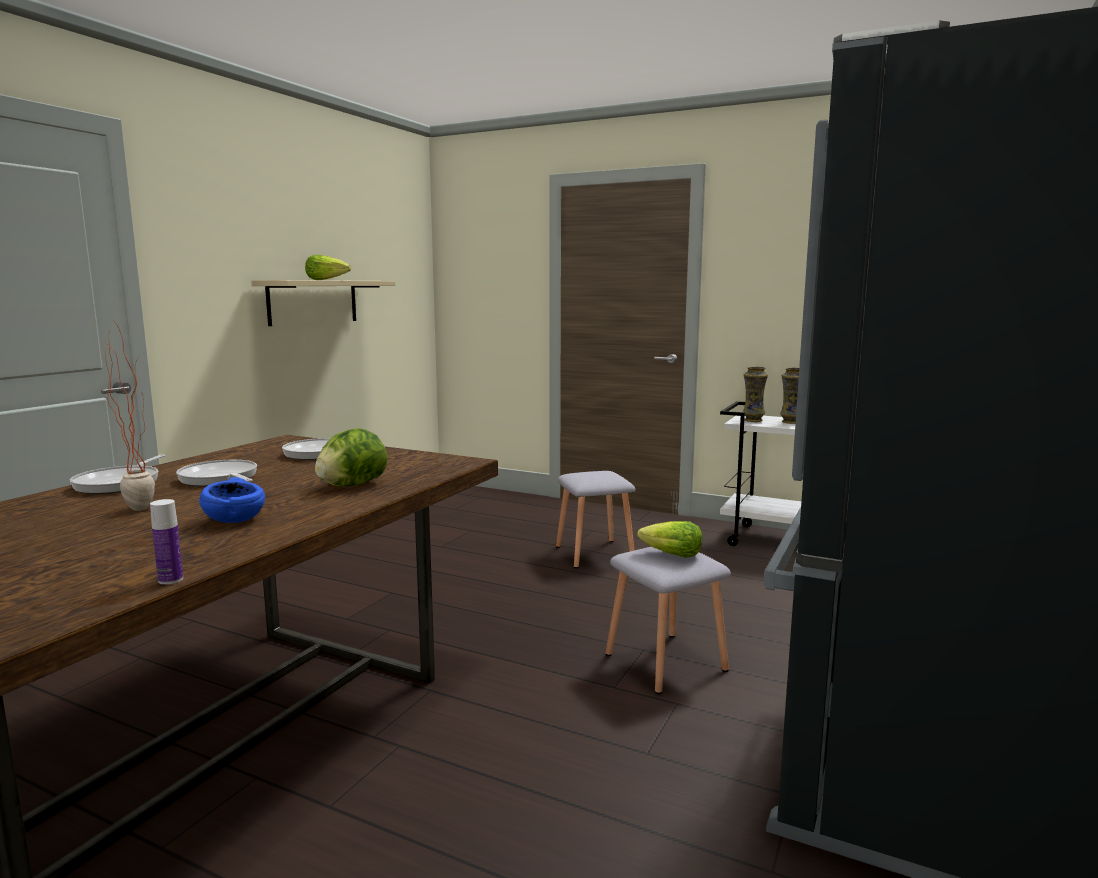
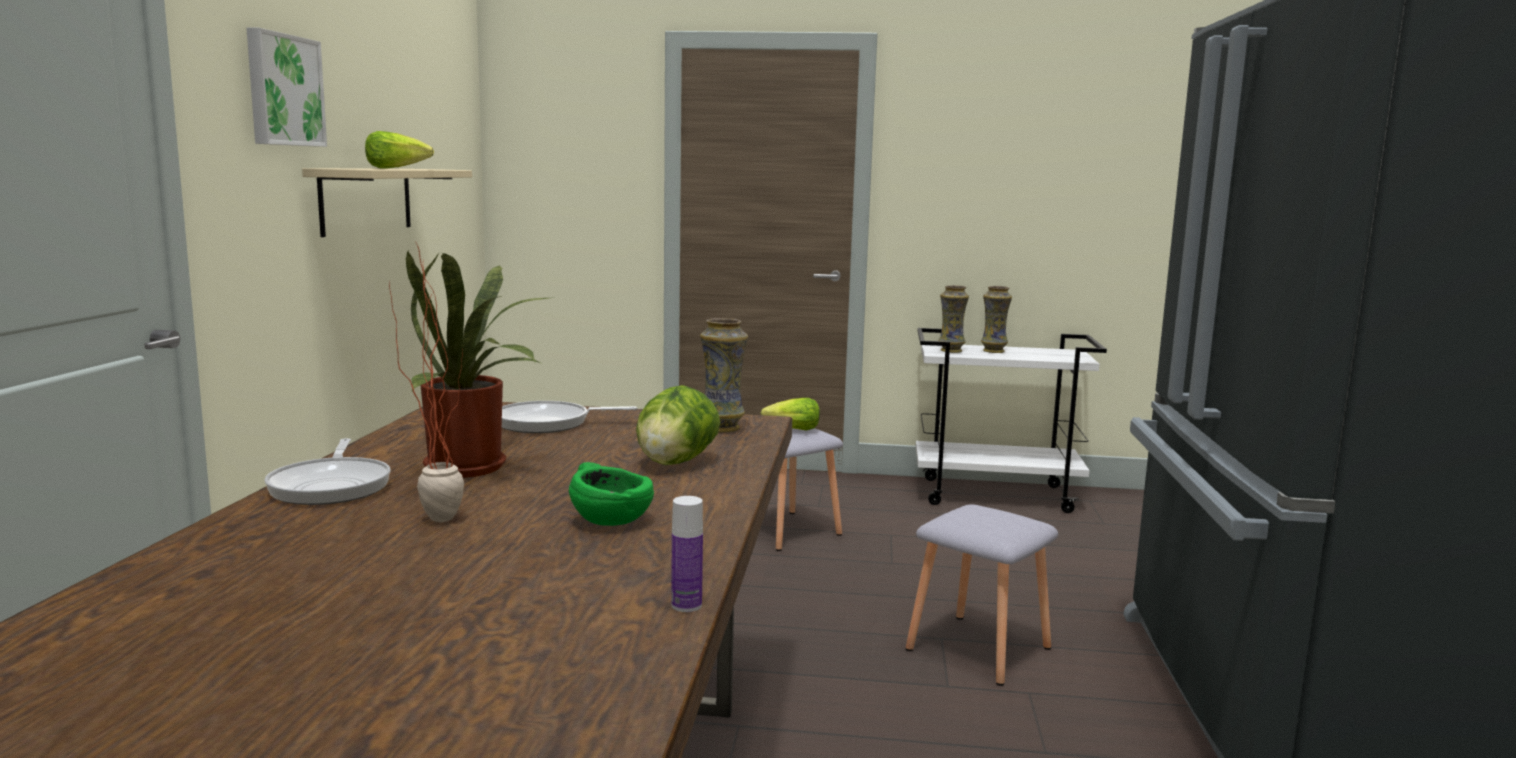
camera: 20 degrees left, 0 degrees up
(220, 479) = (474, 468): frying pan -> potted plant
(234, 229) = (283, 90): none -> picture
(236, 519) = (611, 520): blue bowl -> green bowl
(430, 464) = (722, 428): none -> vase
(671, 555) = (991, 518): lettuce -> lettuce (793, 430)

